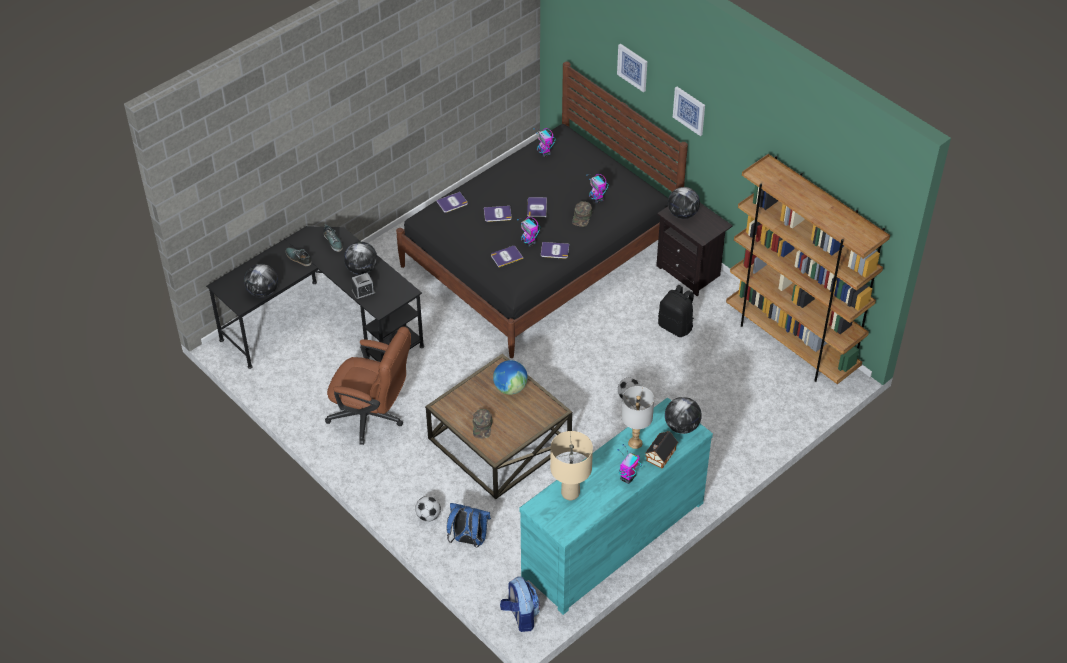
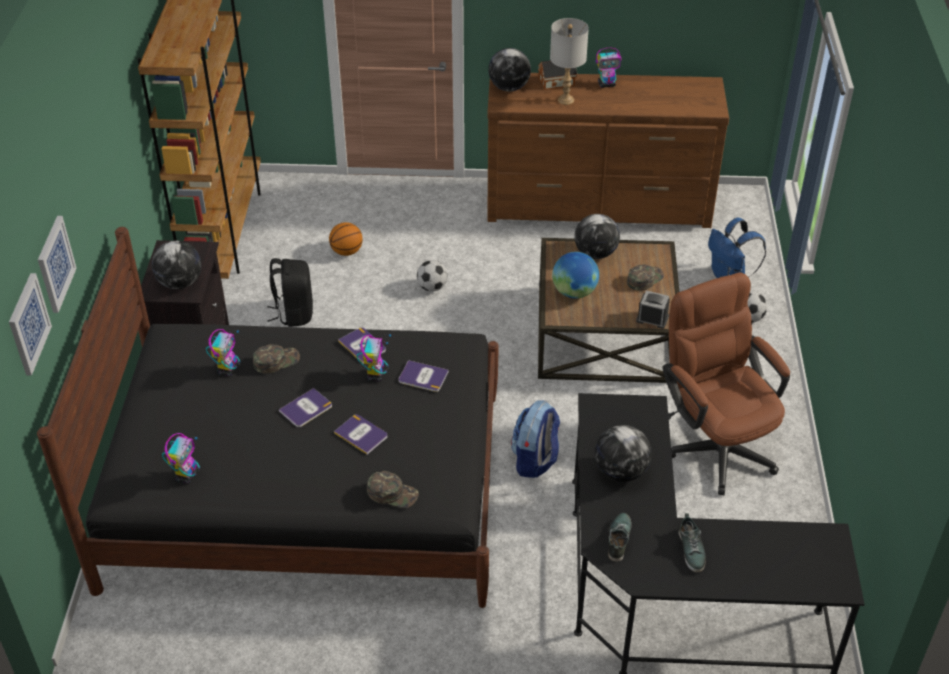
camera: 135 degrees left, 5 degrees down
(263, 291) = (785, 534): globe -> globe (595, 253)
(363, 292) = (649, 441): alarm clock -> alarm clock (652, 319)
(452, 203) = (392, 493): book -> green cap
(520, 616) = (743, 205): backpack -> backpack (535, 461)
(570, 493) = (671, 102): beige table lamp -> none
(612, 538) = (599, 204): turquoise dresser -> brown dresser
(689, 110) = (93, 187): picture -> picture (28, 324)
(707, 383) = (347, 252): none -> basketball

